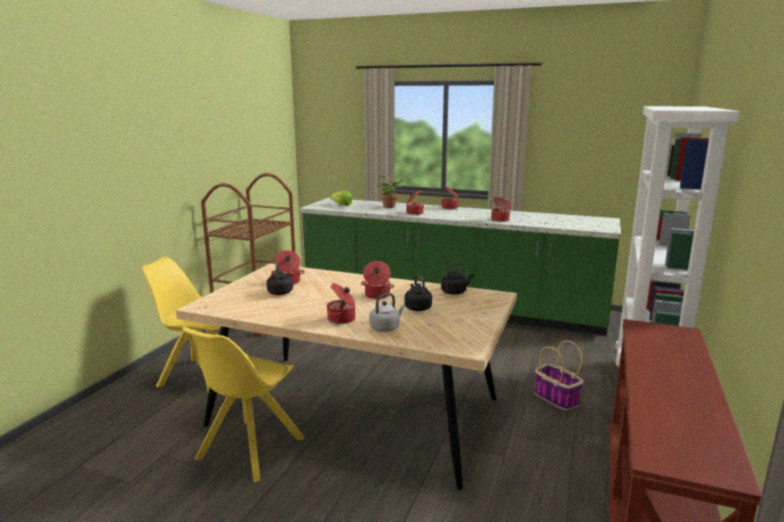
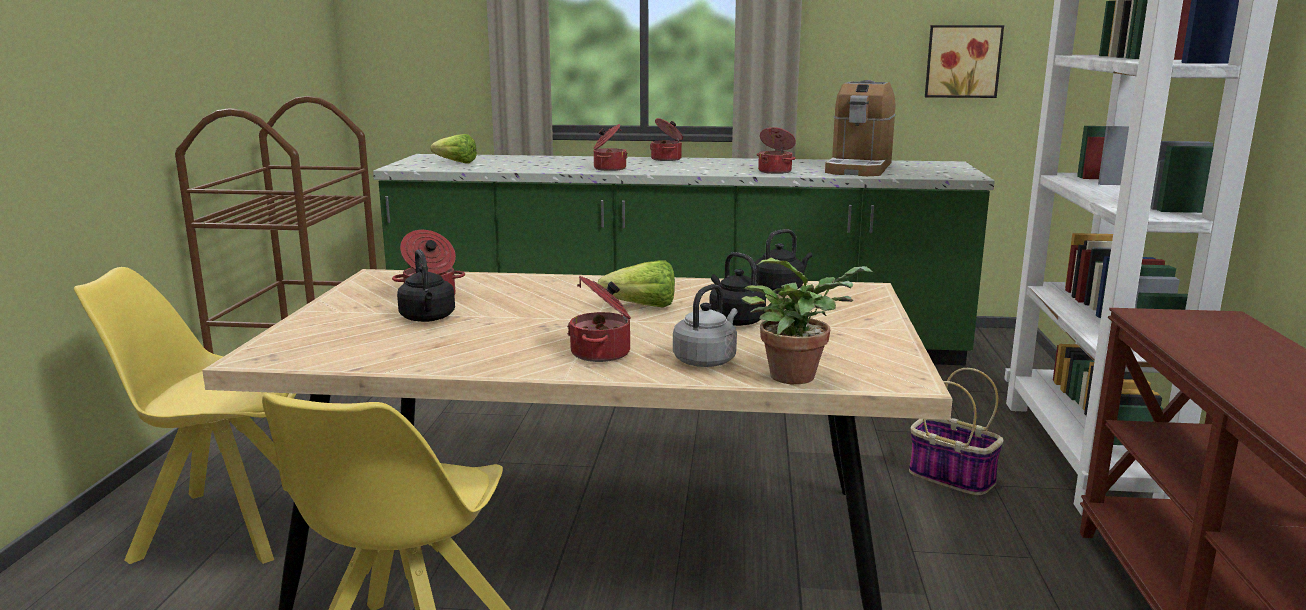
camera: 15 degrees left, 0 degrees up
(377, 295) = (635, 306): cooking pot -> lettuce
(390, 207) = (555, 162): potted plant -> potted plant (798, 375)
(550, 220) = (859, 168): none -> coffee machine
(622, 160) = (962, 61): none -> picture

